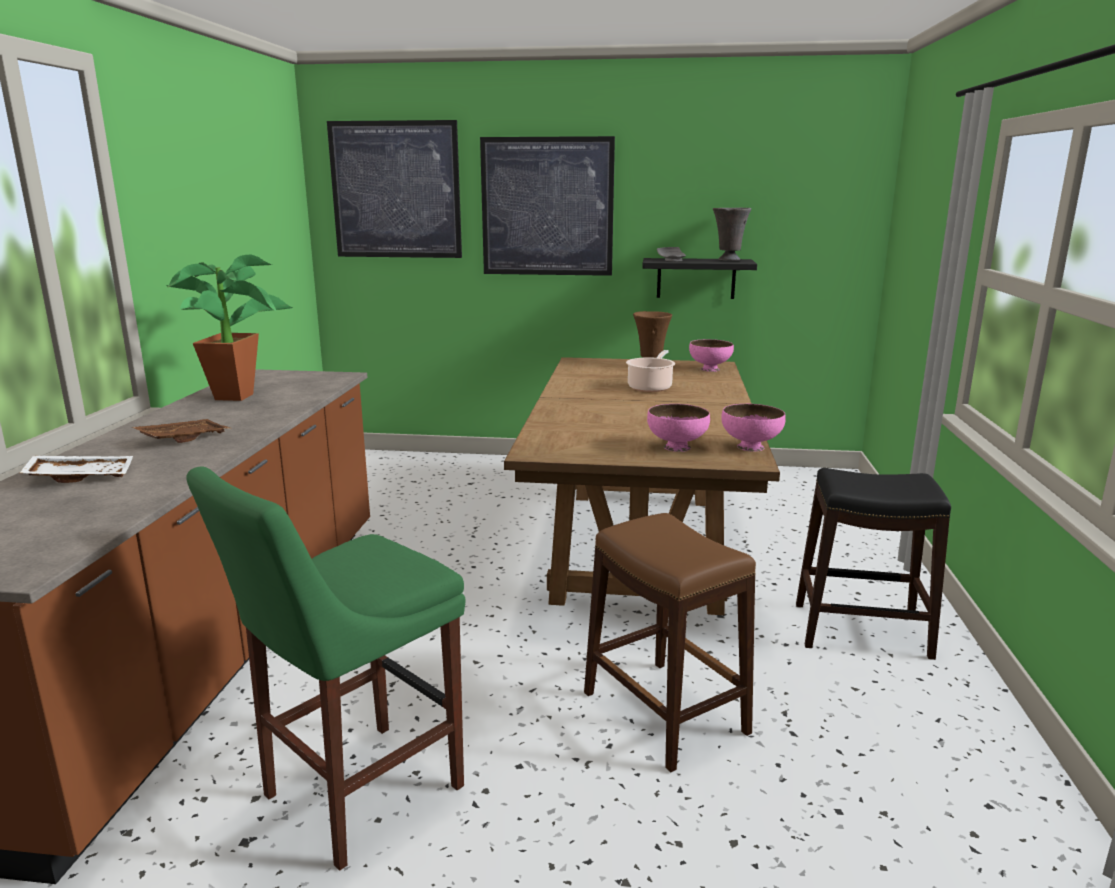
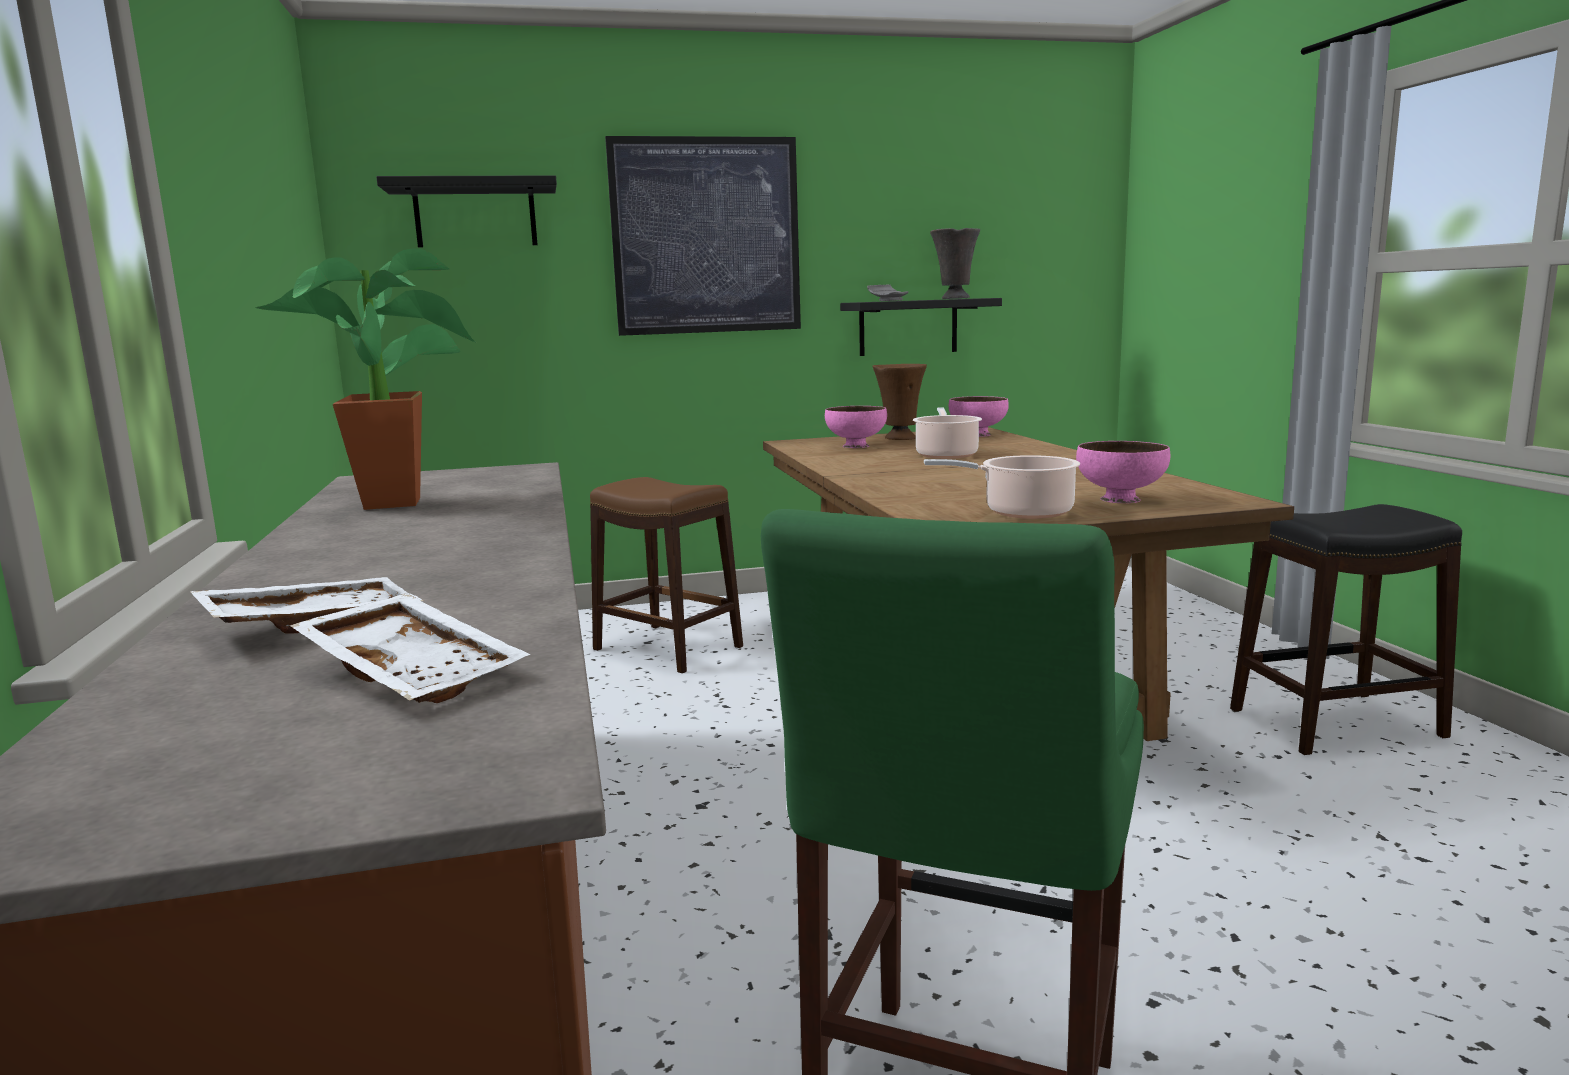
camera: 20 degrees left, 5 degrees down
(75, 513) = (416, 671): none -> white tray
(183, 438) = (412, 554): brown tray -> none
(396, 190) = (475, 215): picture -> black shelf
(595, 448) = (1022, 512): none -> cooking pot
(664, 713) = (1248, 875): brown stool -> brown stool (667, 648)
(750, 447) = (1204, 490): pink bowl -> pink bowl (855, 446)

